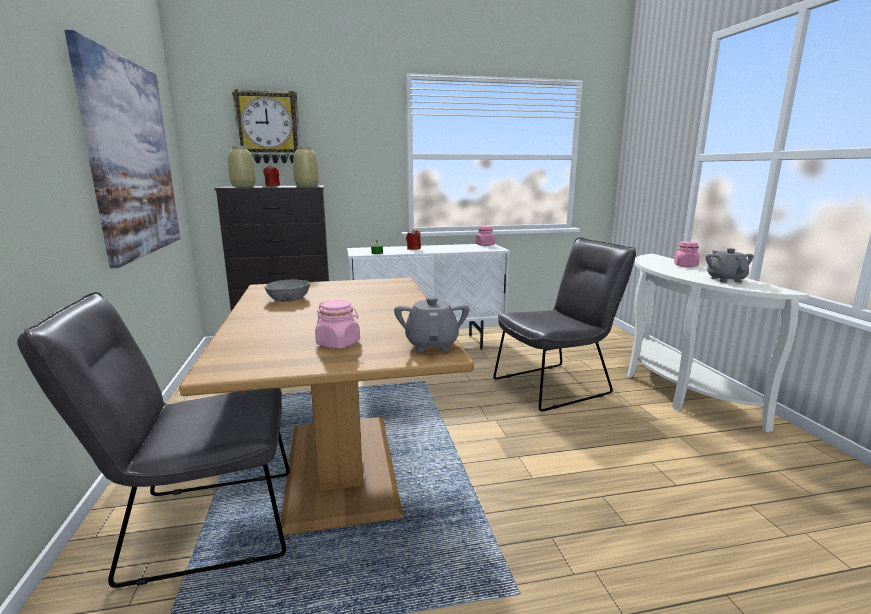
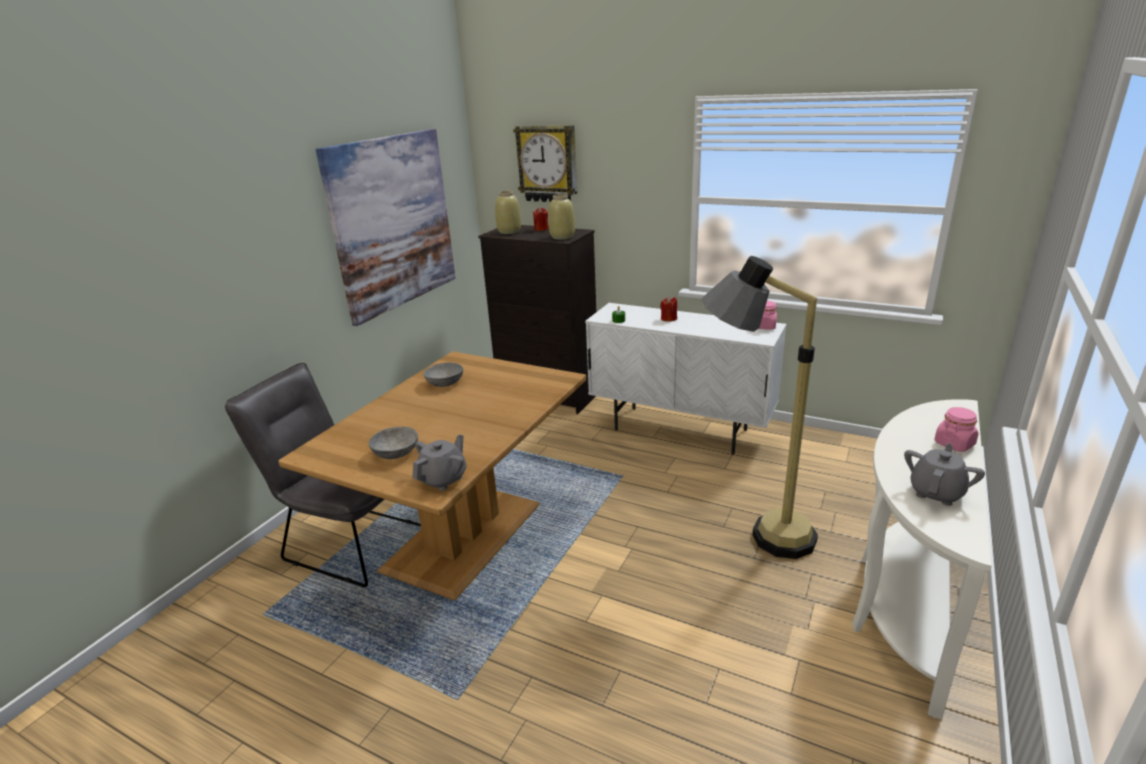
camera: 40 degrees right, 10 degrees up
(338, 343) = (395, 453): pink jar -> grey bowl
(558, 385) = (754, 535): grey chair -> floor lamp

